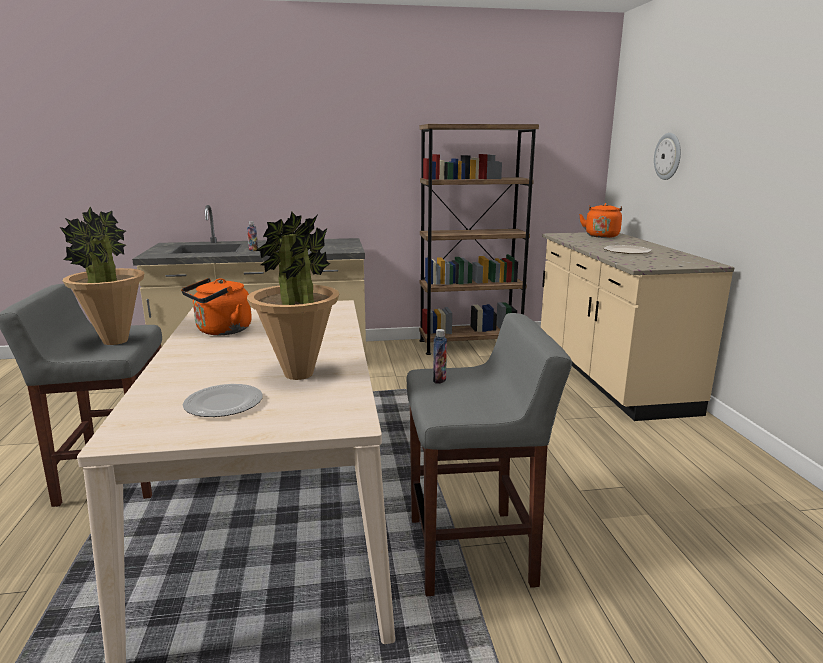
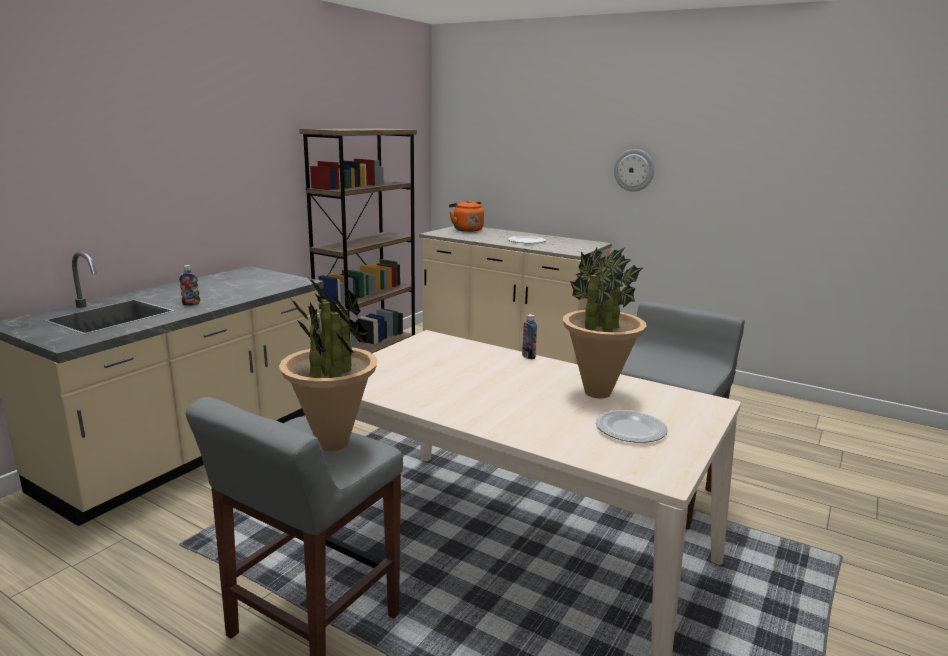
camera: 50 degrees left, 0 degrees up
(221, 331) = (428, 390): orange kettle -> none
(439, 380) = (643, 365): bottle -> bottle (528, 356)
(668, 156) = (518, 158): wall clock -> wall clock (634, 170)

